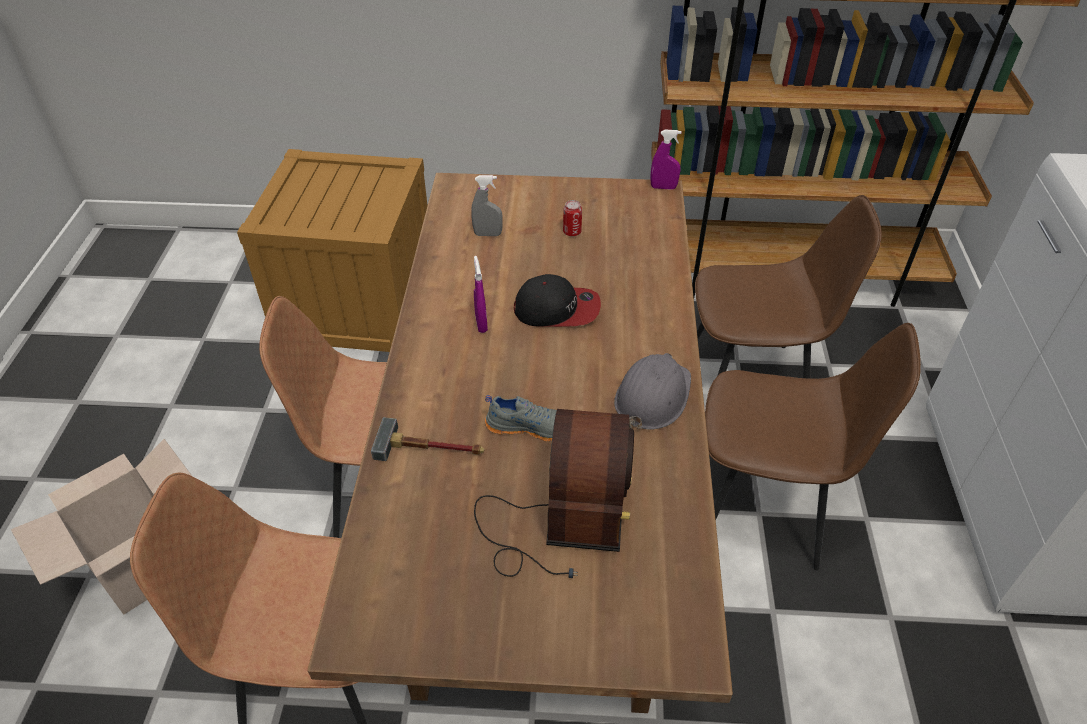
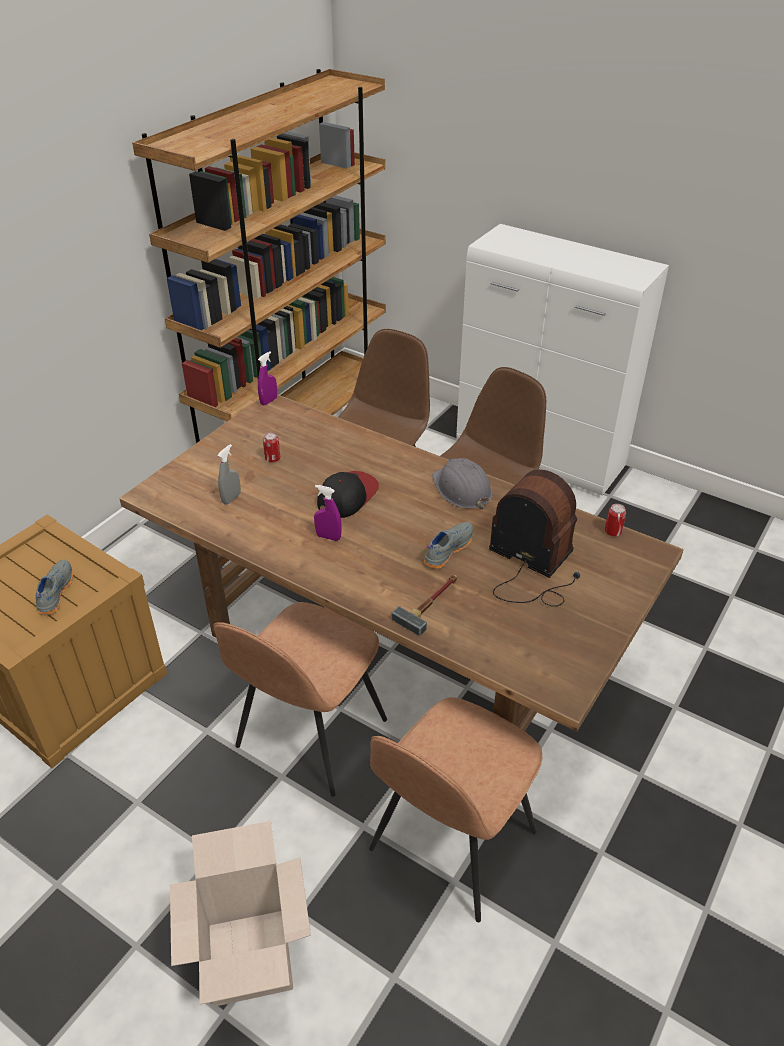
camera: 60 degrees left, 5 degrees down
(337, 211) = (54, 592): none -> grey shoe
(698, 587) = (613, 532): none -> can

